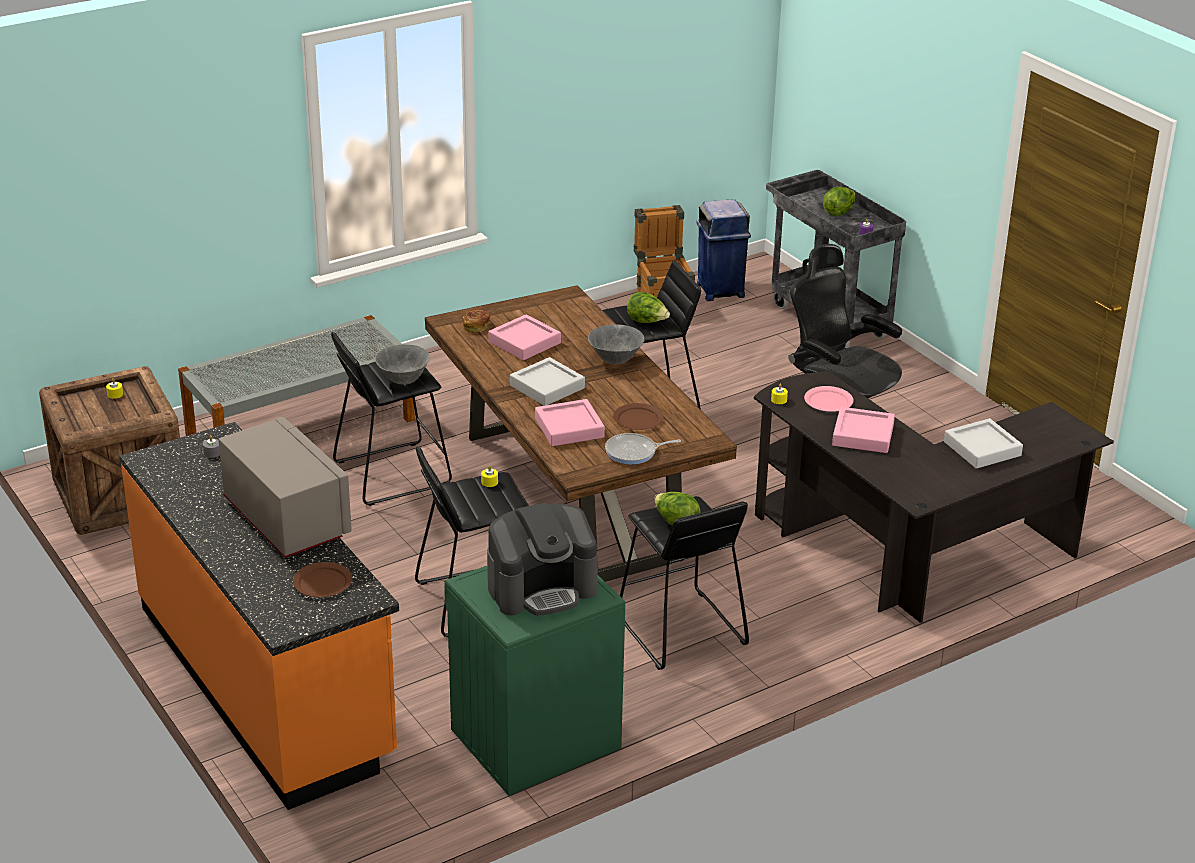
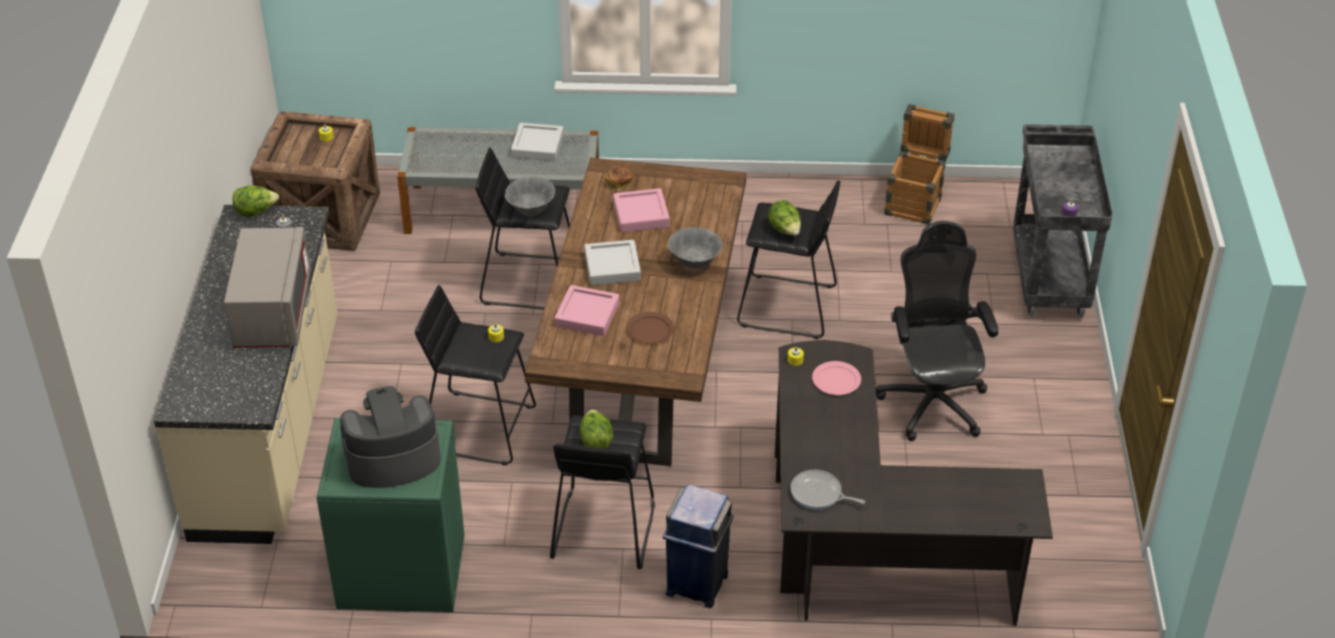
camera: 35 degrees right, 10 degrees up
(266, 682) = (270, 428): orange counter -> beige counter
(322, 583) = (240, 381): brown plate -> none
(542, 588) = (392, 459): coffee machine -> coffee machine turned 150 degrees clockwise
(634, 452) = (612, 361): frying pan -> frying pan (818, 494)
(720, 290) = (983, 206): blue trash can -> blue trash can (697, 583)
(839, 212) = (1070, 180): lettuce -> lettuce (256, 212)
(863, 435) = (827, 428): pink tray -> none
(982, 449) = (918, 489): grey tray -> grey tray (537, 146)

